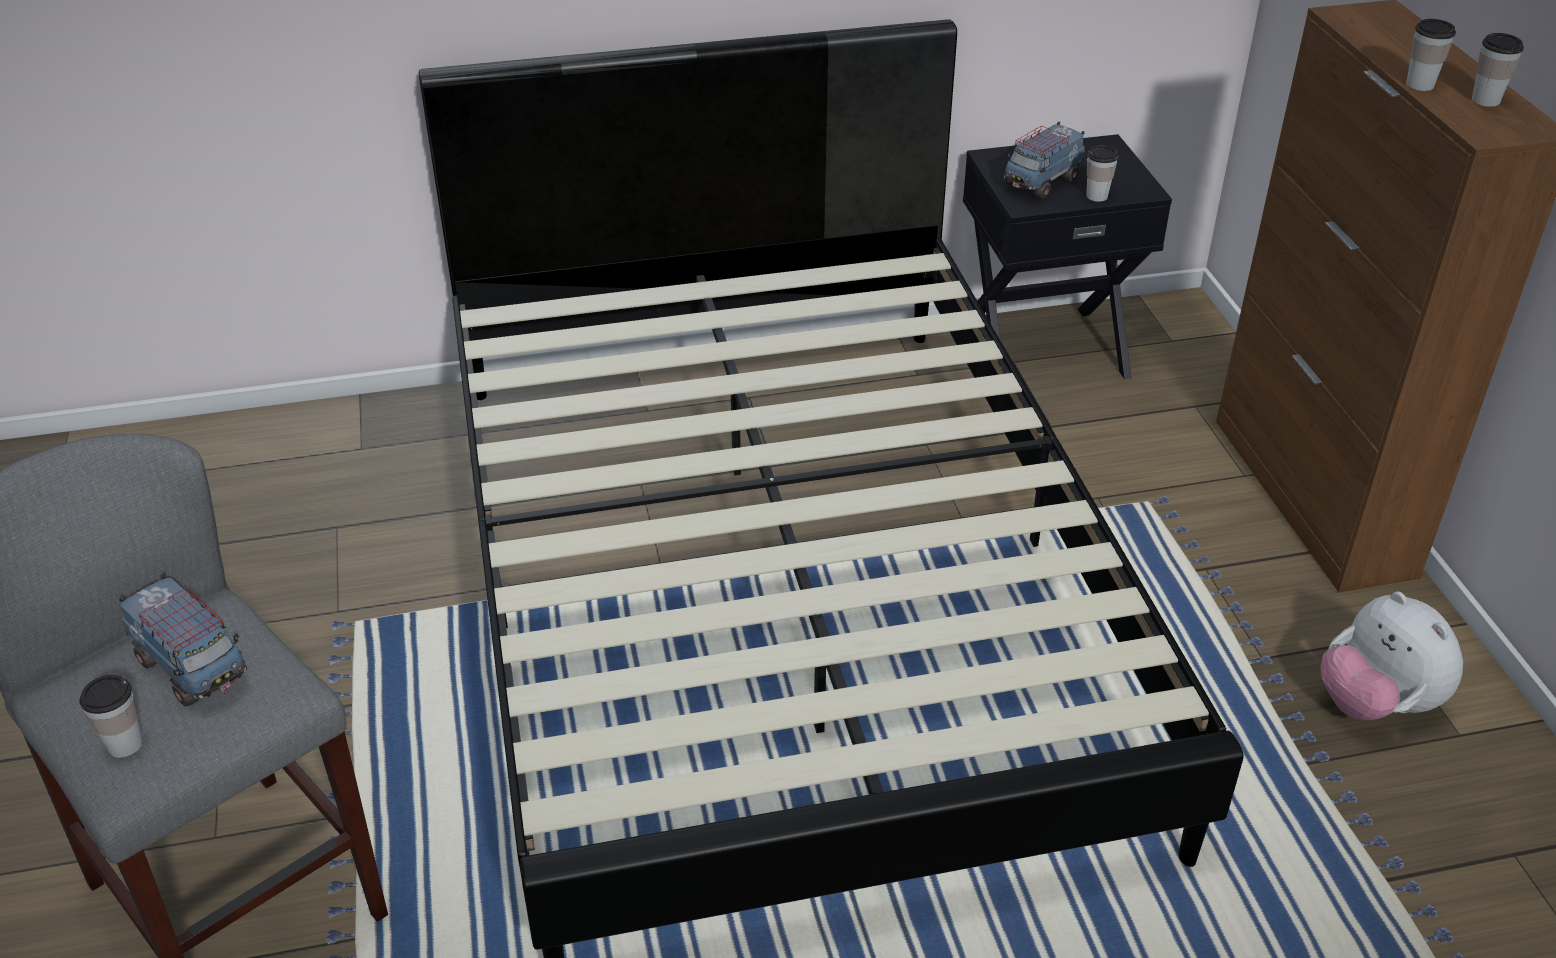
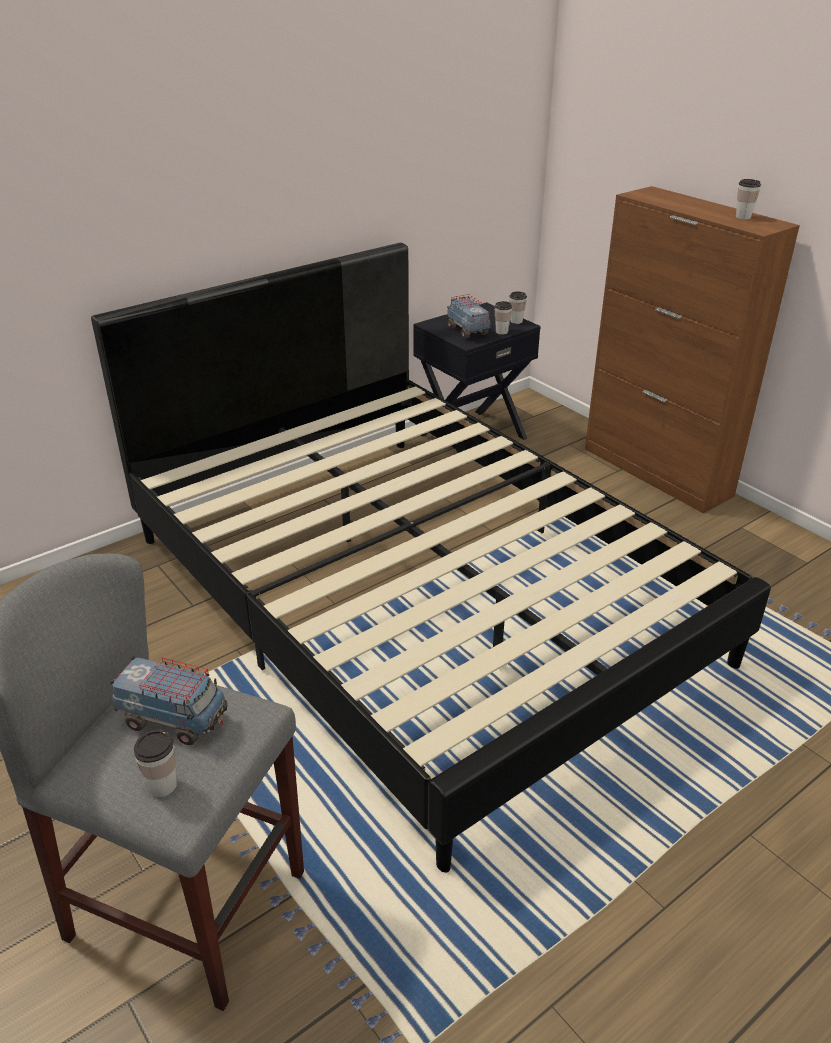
camera: 25 degrees left, 5 degrees down
(1041, 183) = (467, 331): toy truck -> toy truck turned 135 degrees clockwise
(1376, 704) = (760, 560): plush toy -> none
(1420, 85) = (707, 215): cup -> cup (516, 321)

